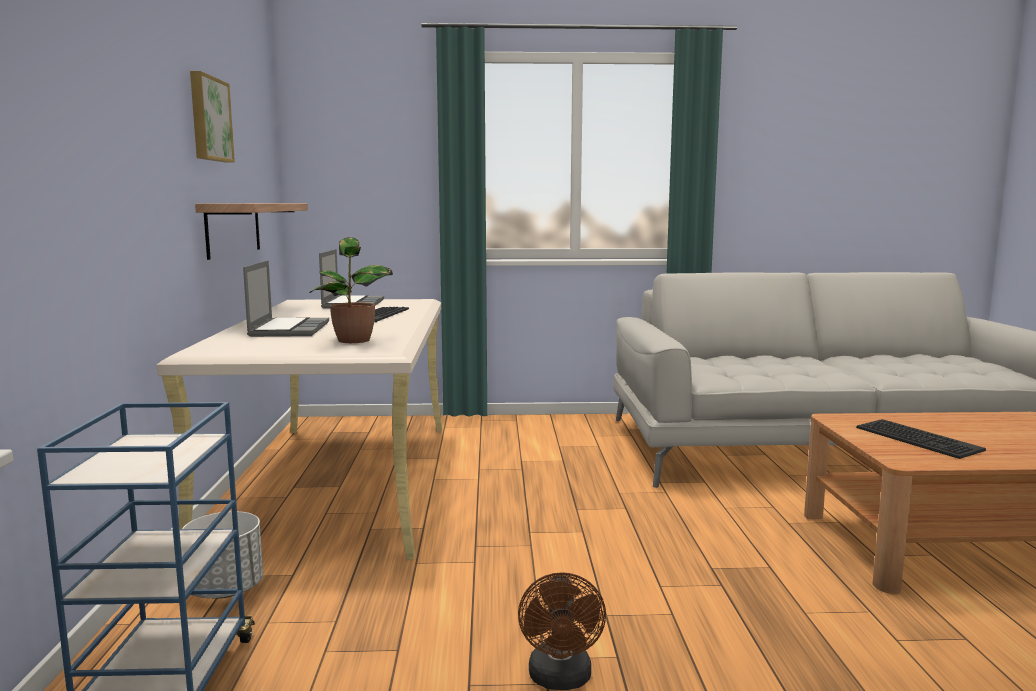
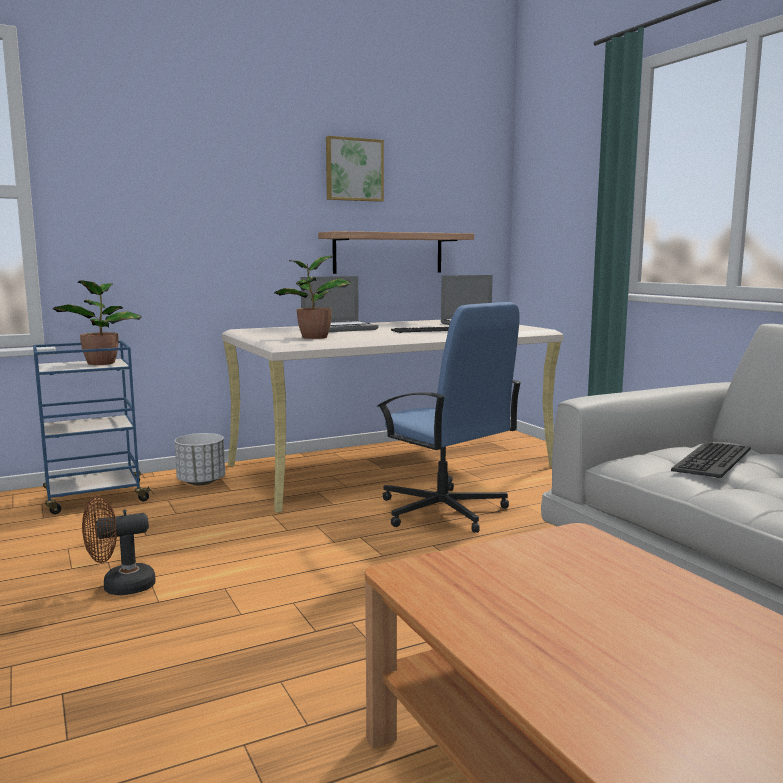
camera: 65 degrees right, 0 degrees up
(156, 445) = (102, 363): none -> potted plant
(501, 489) = (443, 511): none -> blue office chair
(916, 439) = (533, 582): keyboard -> keyboard (711, 460)

